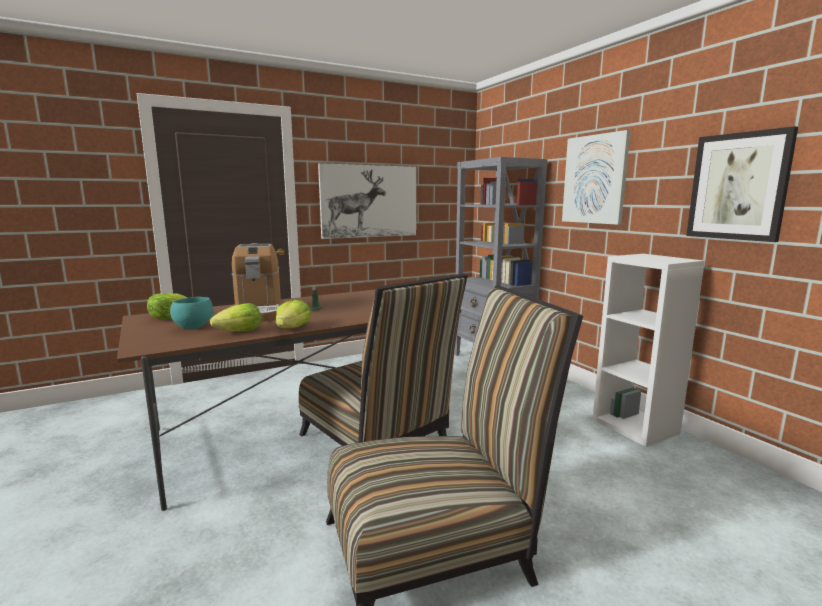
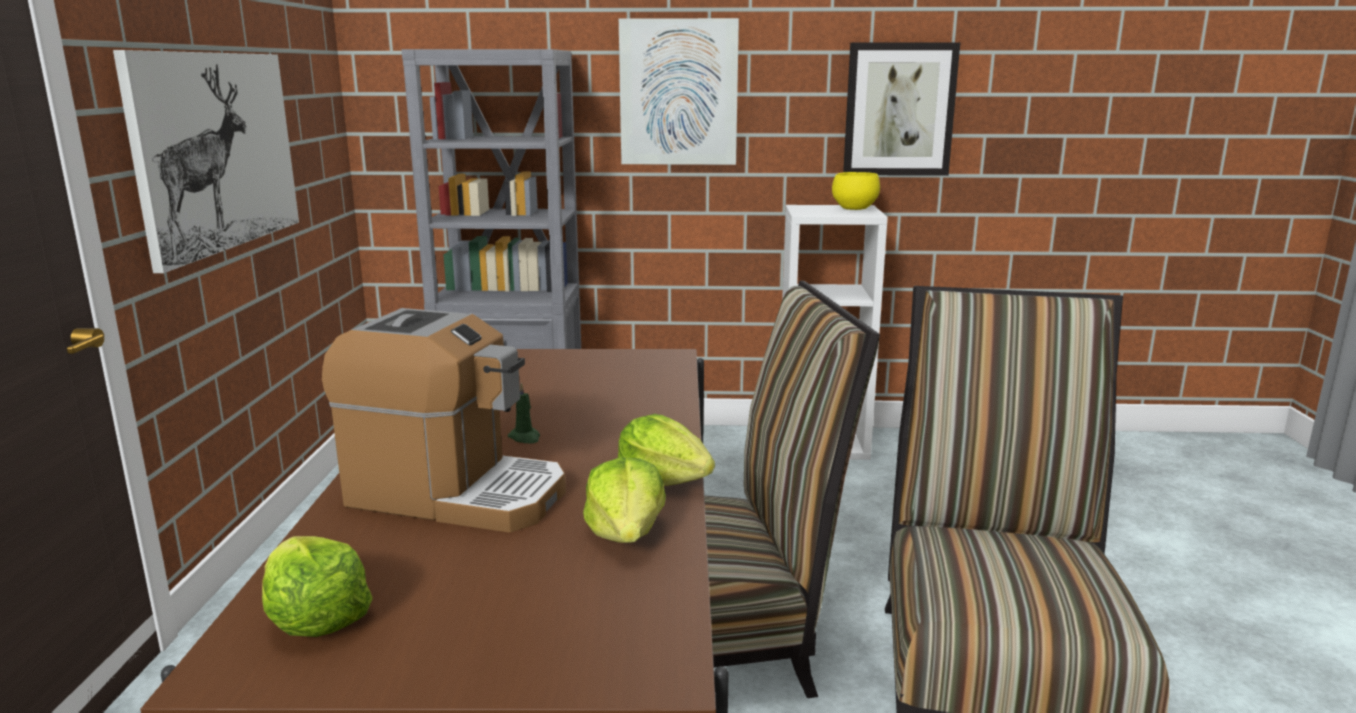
camera: 60 degrees left, 5 degrees up
(192, 327) = (504, 587): turquoise bowl -> none
(672, 259) = (853, 209): none -> yellow bowl

